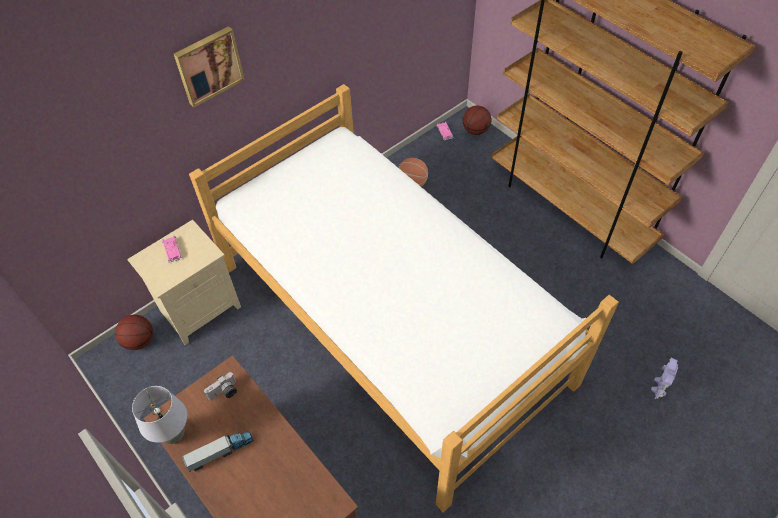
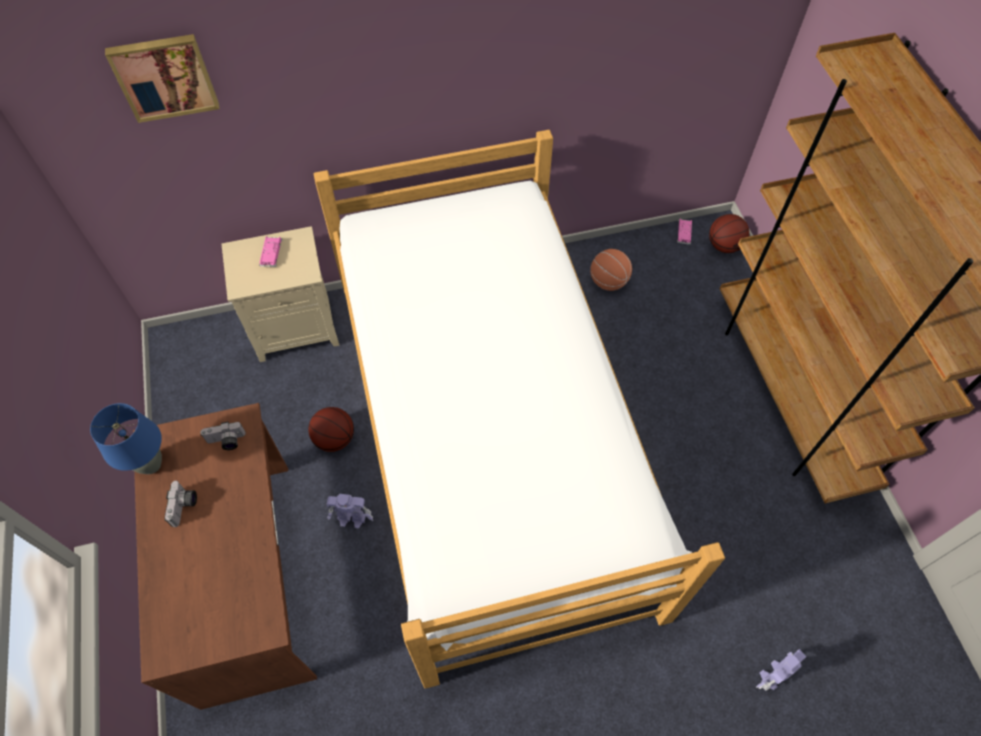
camera: 25 degrees right, 5 degrees up
(139, 341) = (219, 336): basketball -> basketball (335, 439)
(174, 436) = (151, 465): grey table lamp -> blue table lamp
(208, 65) = (361, 51): picture -> picture (164, 76)
(220, 452) = (184, 507): toy truck -> camera
(322, 423) = (352, 518): none -> toy robot

